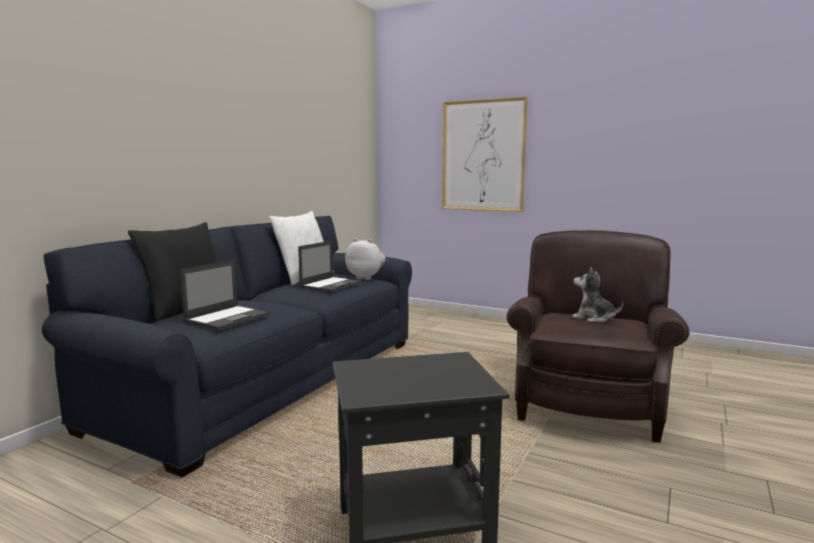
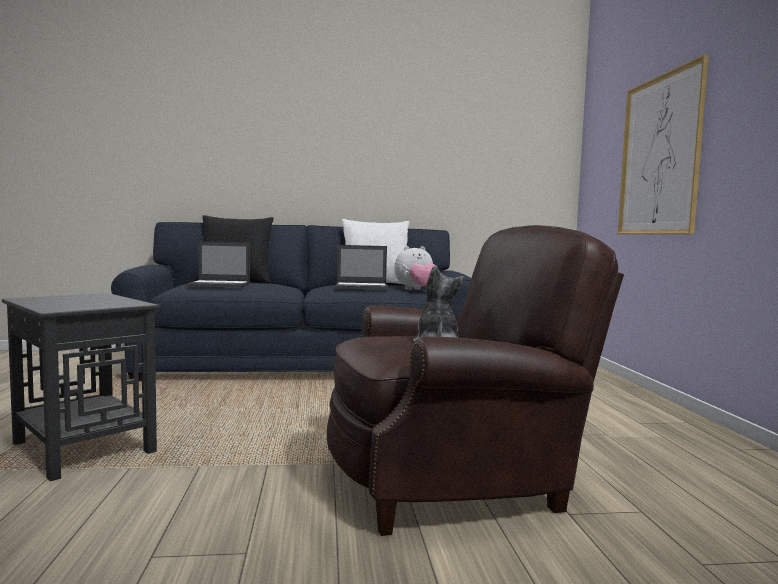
camera: 55 degrees right, 5 degrees down
(366, 278) = (416, 290): plush toy -> plush toy turned 75 degrees clockwise

